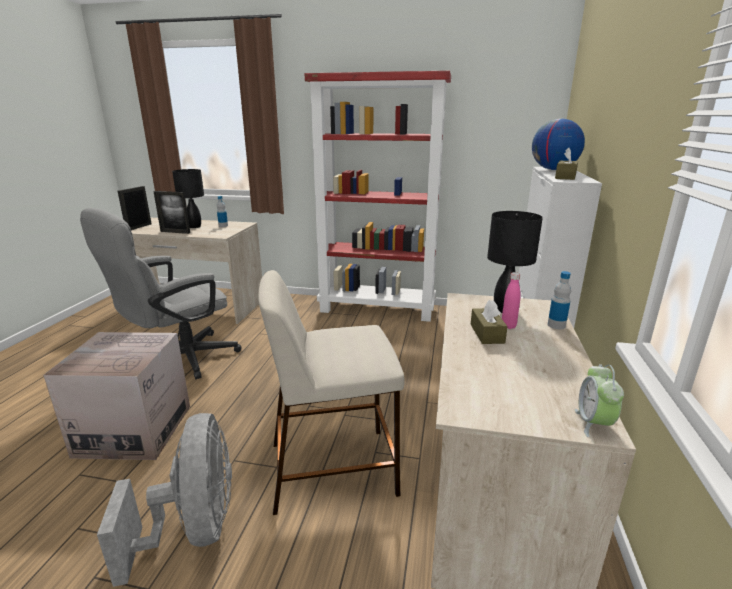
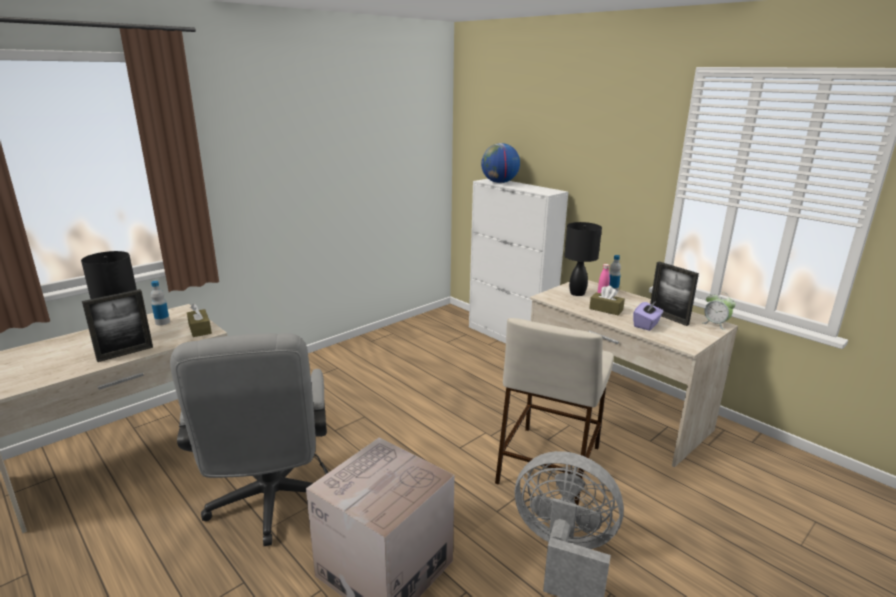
camera: 55 degrees left, 0 degrees up
(139, 227) = (28, 373): picture frame -> picture frame (668, 318)
(378, 309) = (343, 354): red bookcase -> none
(484, 367) = (646, 325): none -> purple tissue box
(565, 177) = (536, 189): brown tissue box -> brown tissue box (200, 329)

